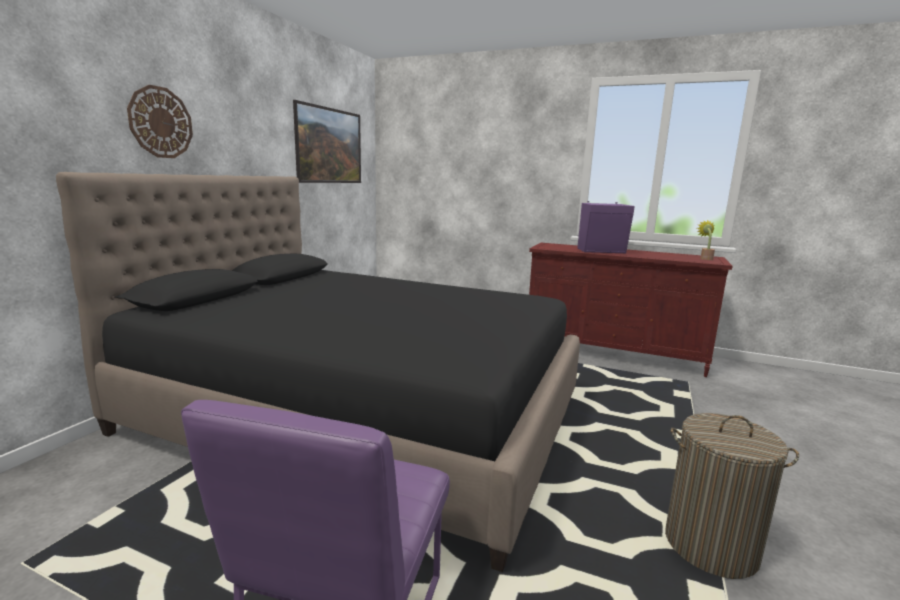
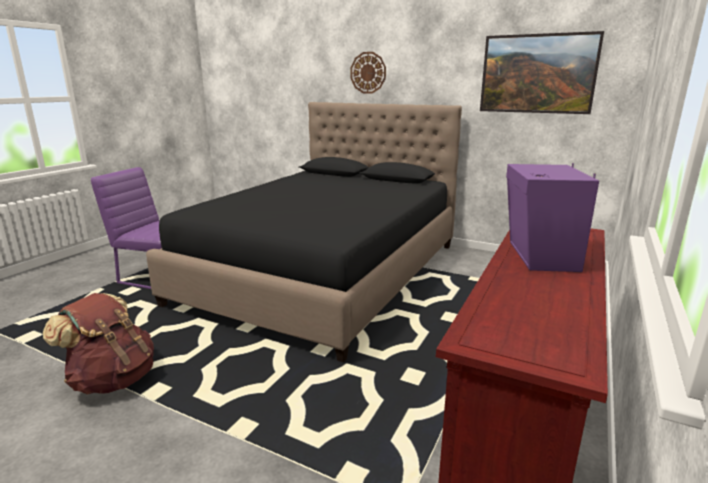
camera: 95 degrees right, 5 degrees up
(705, 258) = (528, 342): potted plant -> none
(710, 545) = (113, 379): laundry basket -> brown backpack

